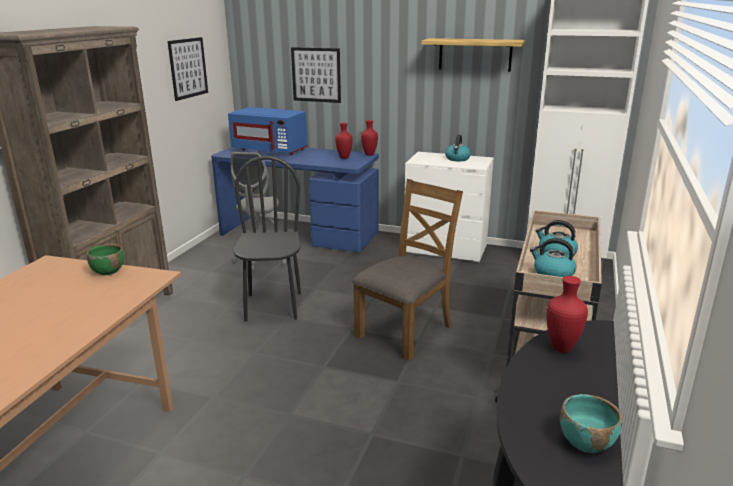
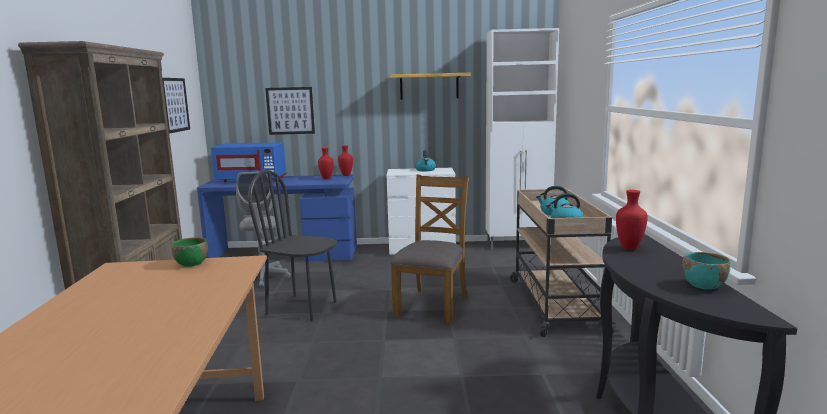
camera: 20 degrees left, 10 degrees down
(273, 306) = (302, 307): black chair -> black chair turned 45 degrees counterclockwise

